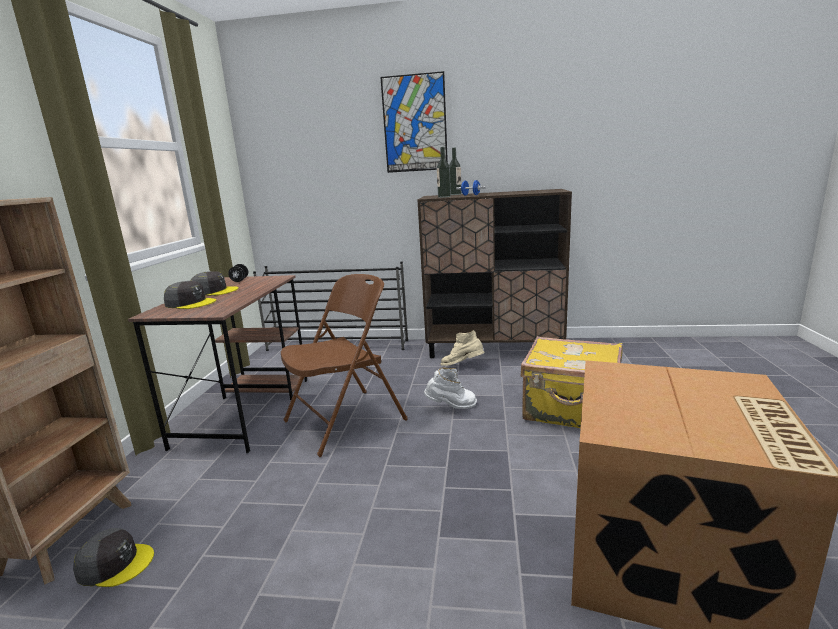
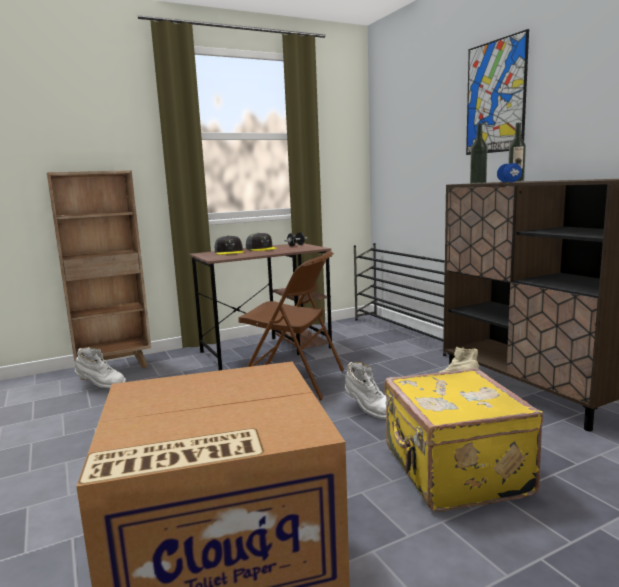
camera: 55 degrees right, 5 degrees down
(115, 564) = (100, 386): grey cap -> white boot

